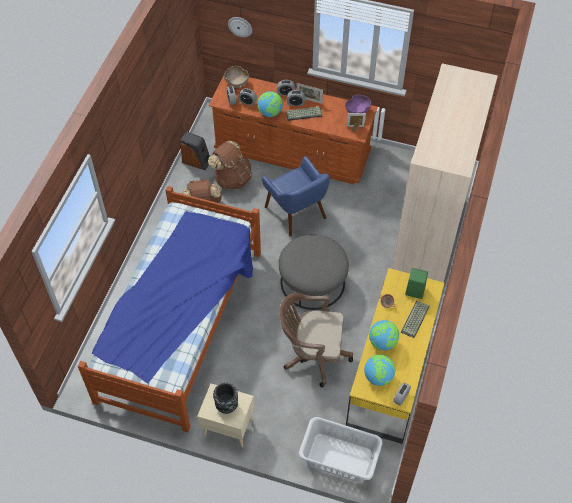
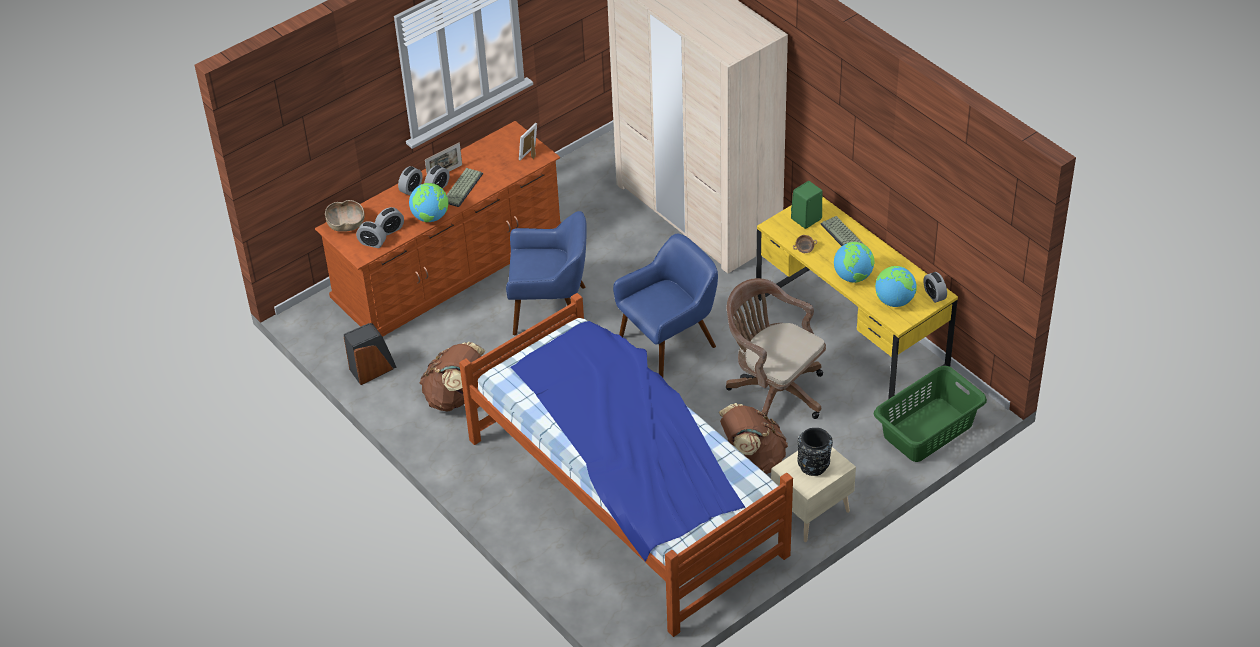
camera: 55 degrees left, 10 degrees down
(232, 179) = (437, 346): brown backpack -> brown backpack (752, 460)
(240, 26) = (308, 146): wall clock -> none
(312, 354) = (773, 390): brown office chair -> brown office chair turned 90 degrees clockwise
(313, 282) = (669, 342): grey ottoman -> blue armchair
(339, 458) = (928, 430): grey laundry basket -> green laundry basket
(357, 111) = (506, 140): purple bowl -> none

